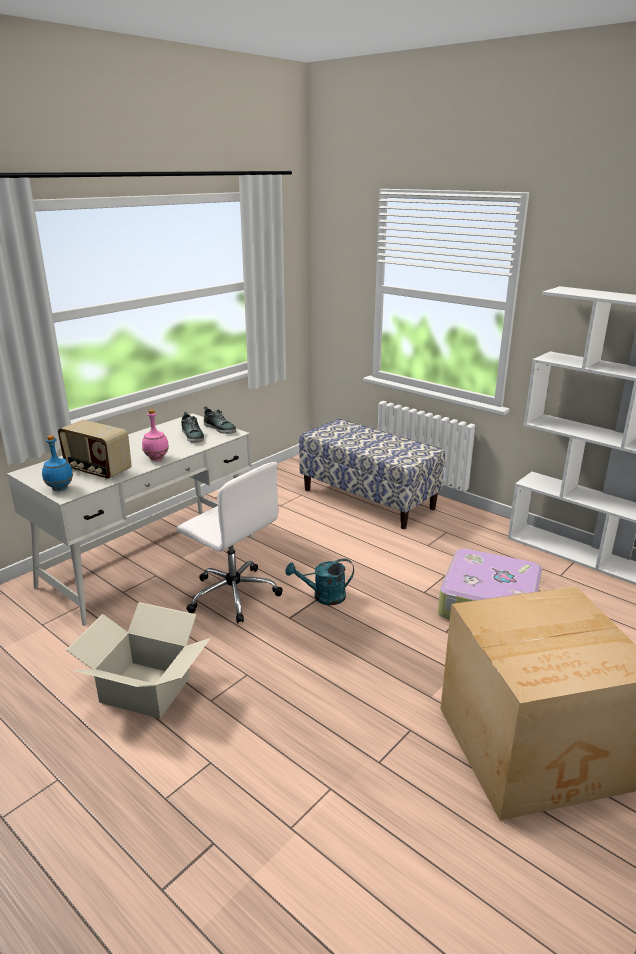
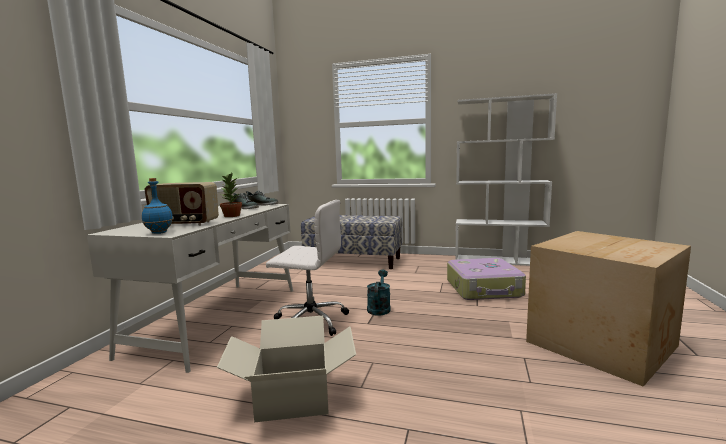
camera: 25 degrees left, 15 degrees down
(156, 459) = (231, 216): pink bottle -> potted plant
(323, 597) = (379, 308): turquoise watering can -> turquoise watering can turned 135 degrees clockwise

